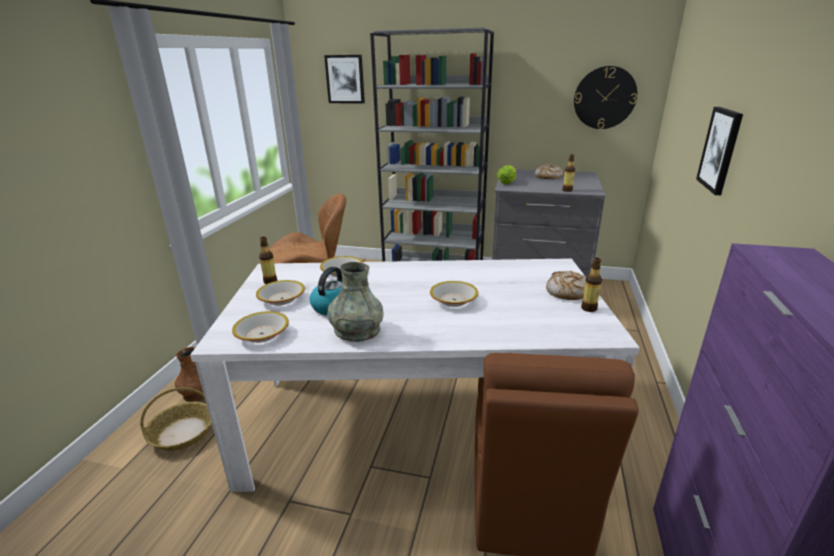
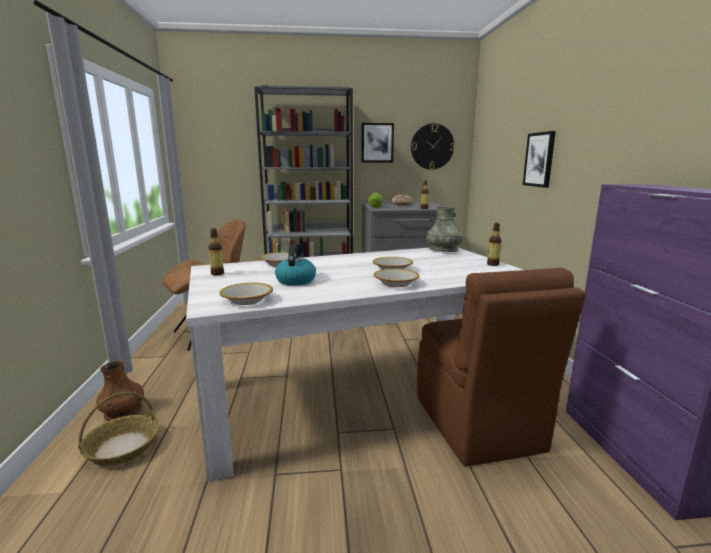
camera: 20 degrees left, 10 degrees down
(282, 299) = (241, 281): bowl -> bowl (396, 283)
(345, 79) = (220, 130): picture -> picture (377, 143)
(357, 331) = (333, 290): grey vase -> grey vase (443, 250)
(567, 292) = (469, 259): bread -> none

